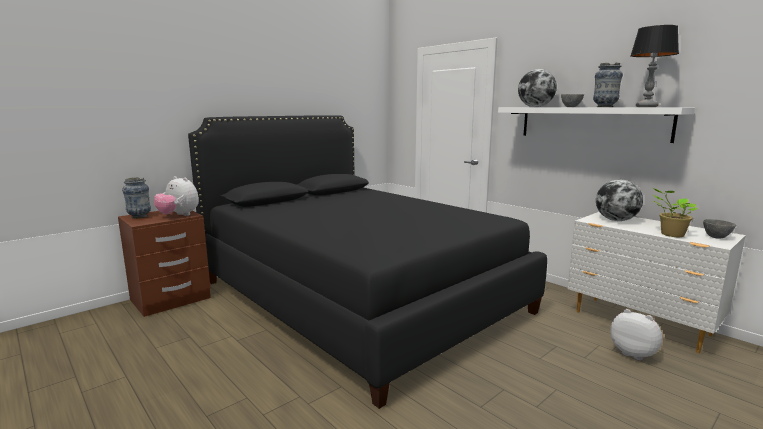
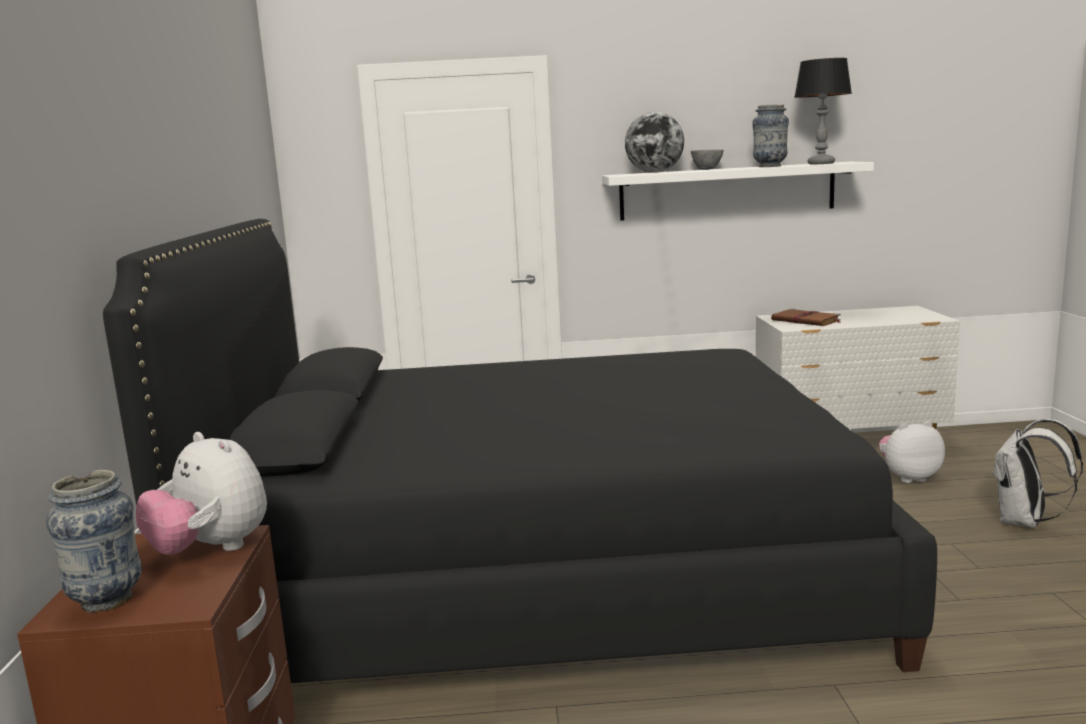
camera: 50 degrees left, 0 degrees up
(179, 215) = (211, 550): plush toy -> plush toy turned 60 degrees clockwise
(616, 220) = (806, 321): globe -> brown book
(645, 413) = (1025, 522): none -> white backpack
(670, 234) = (888, 321): potted plant -> none
(716, 237) = (915, 313): grey bowl -> none

